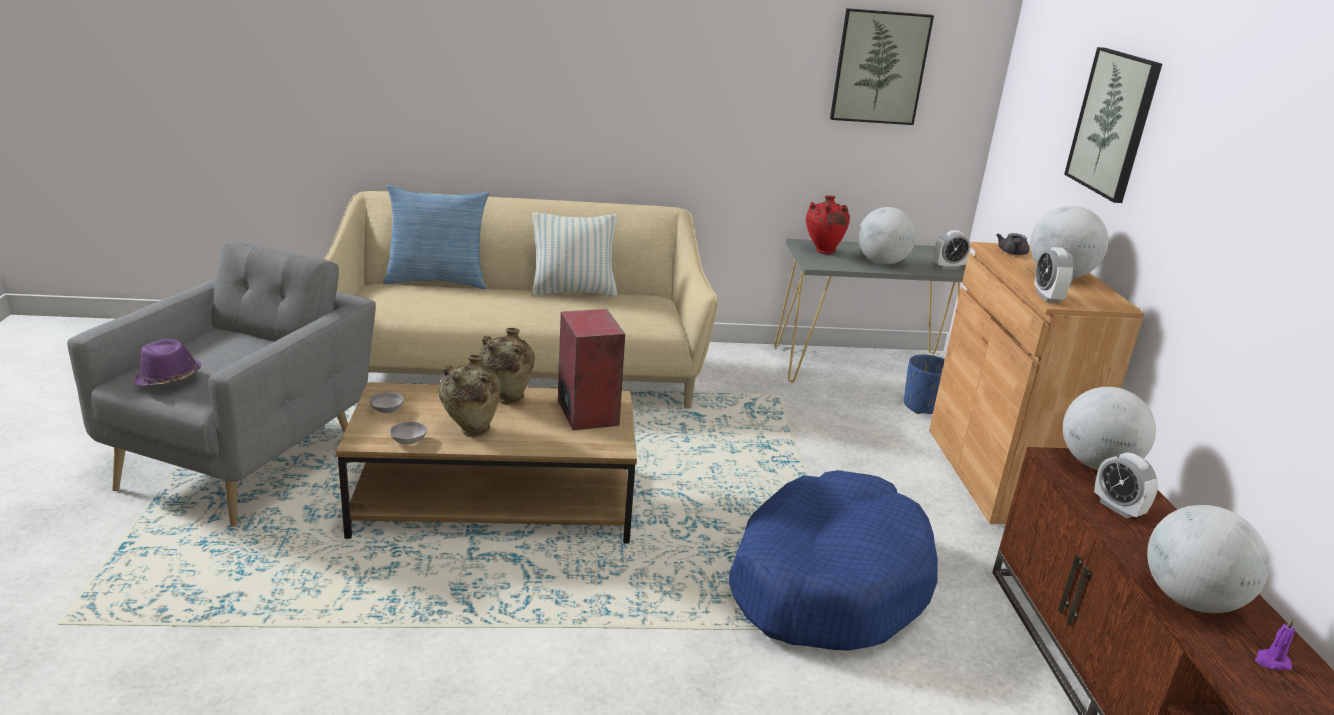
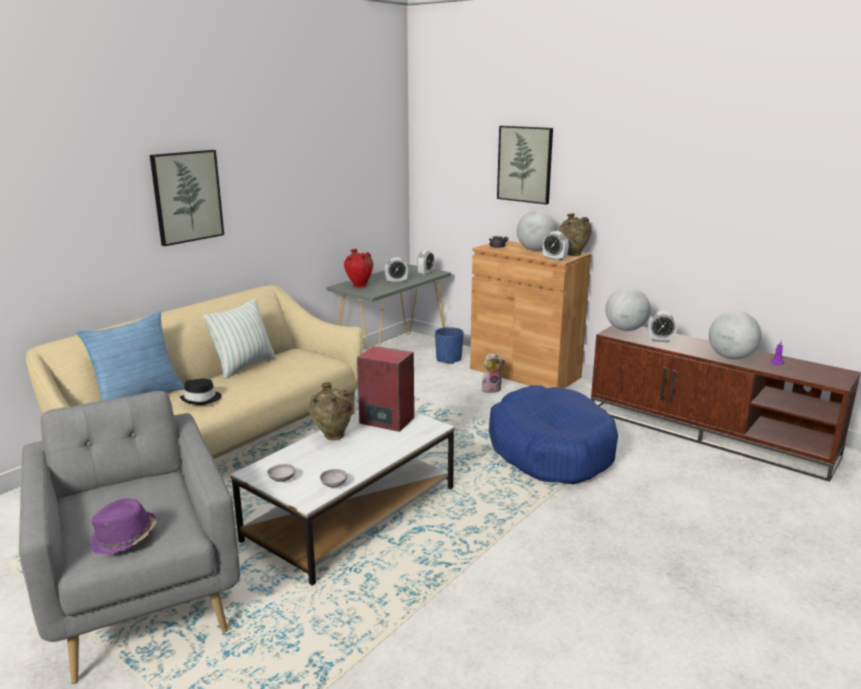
camera: 45 degrees left, 5 degrees down
(470, 431) = (354, 461): beige vase -> beige vase (573, 255)
(472, 304) = (201, 399): none -> black hat
(495, 502) = (352, 513): brown coffee table -> white coffee table
(879, 67) = (353, 160): picture -> picture (187, 196)
(882, 262) = (396, 282): globe -> alarm clock
(905, 469) = (491, 389): none -> plush toy

